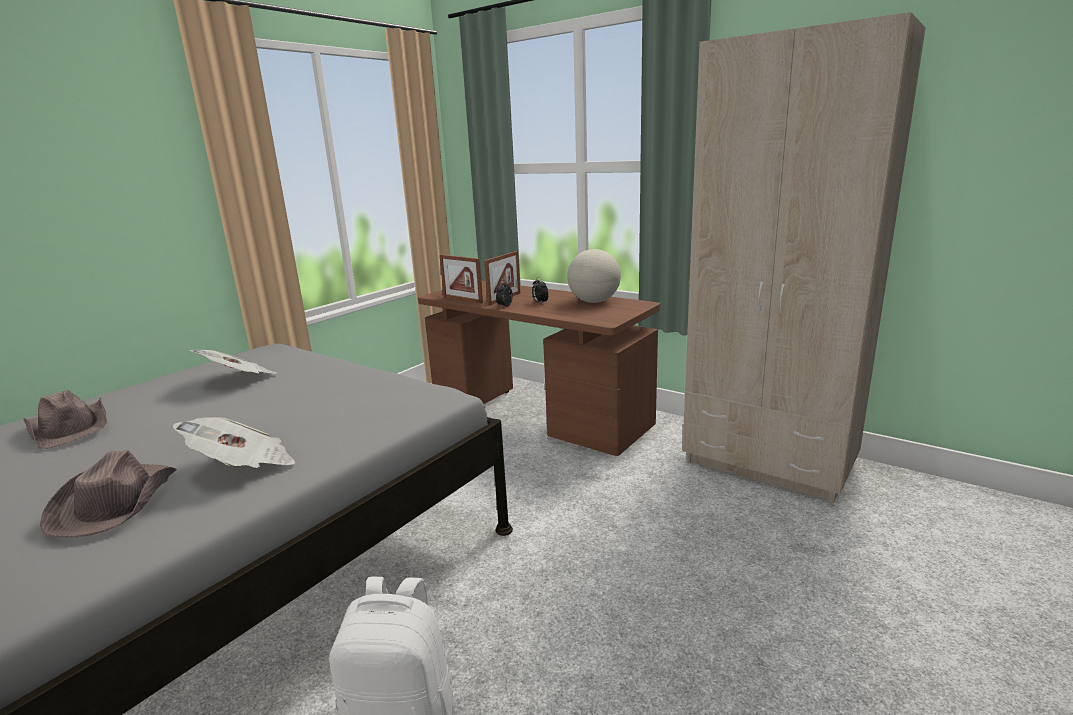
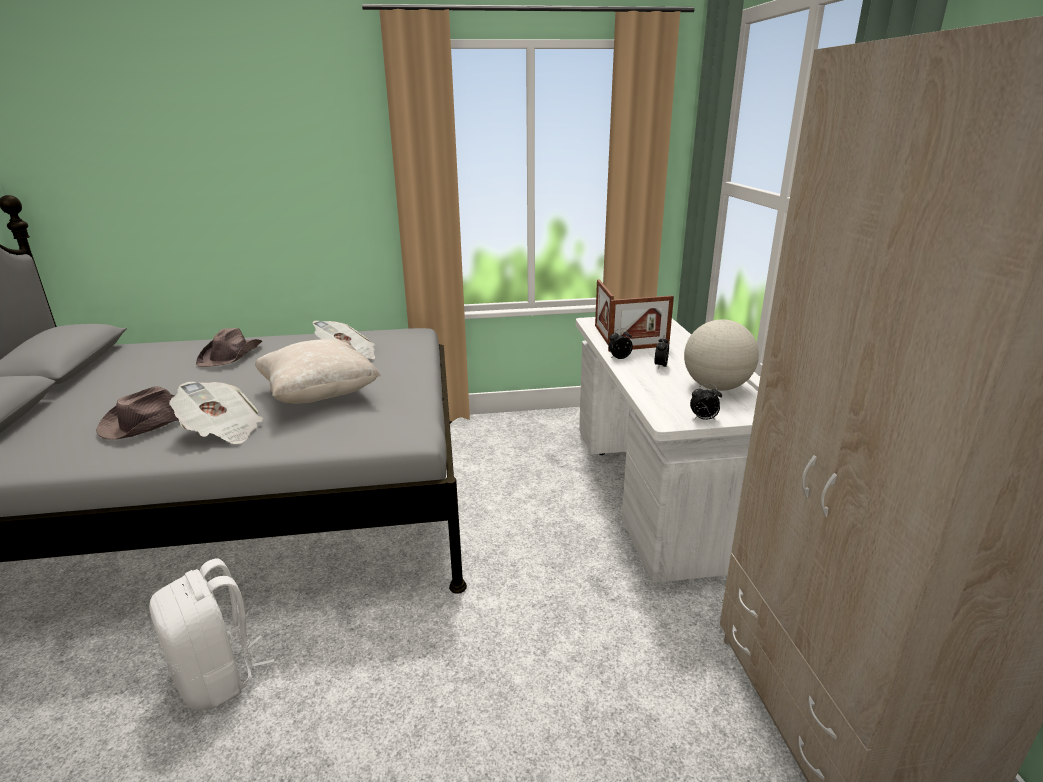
camera: 45 degrees right, 5 degrees up
(290, 408) = (320, 395): none -> beige pillow
(538, 416) = (651, 491): brown desk -> white desk
(622, 315) = (703, 419): none -> alarm clock

